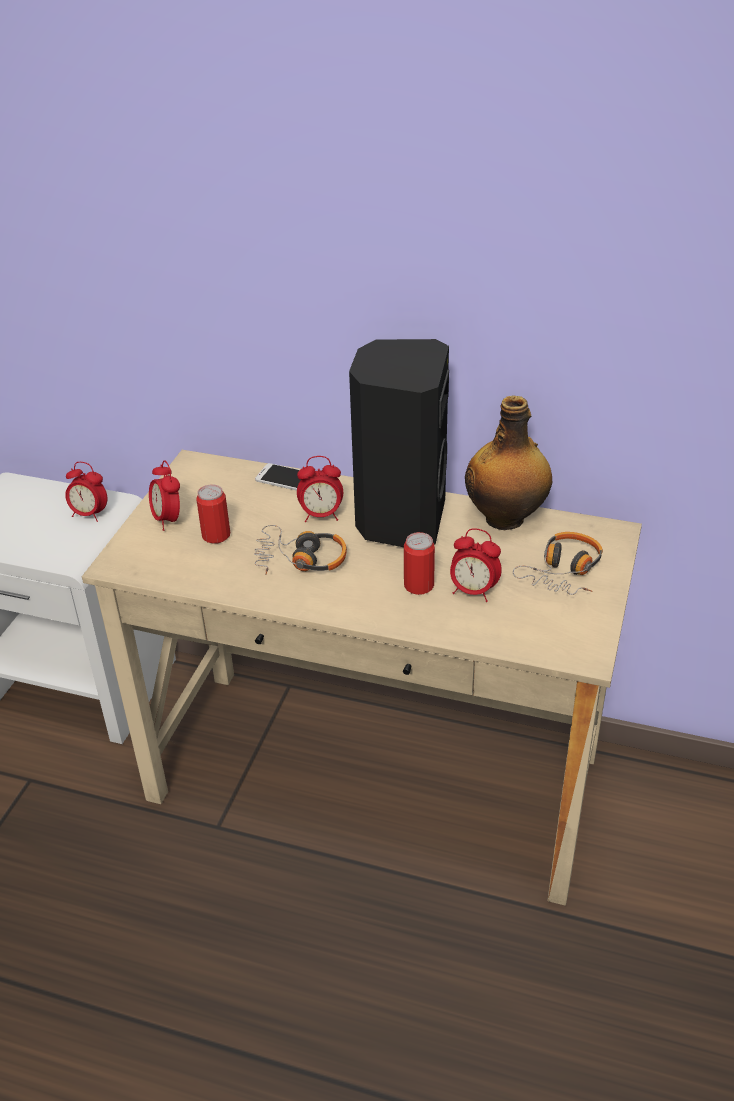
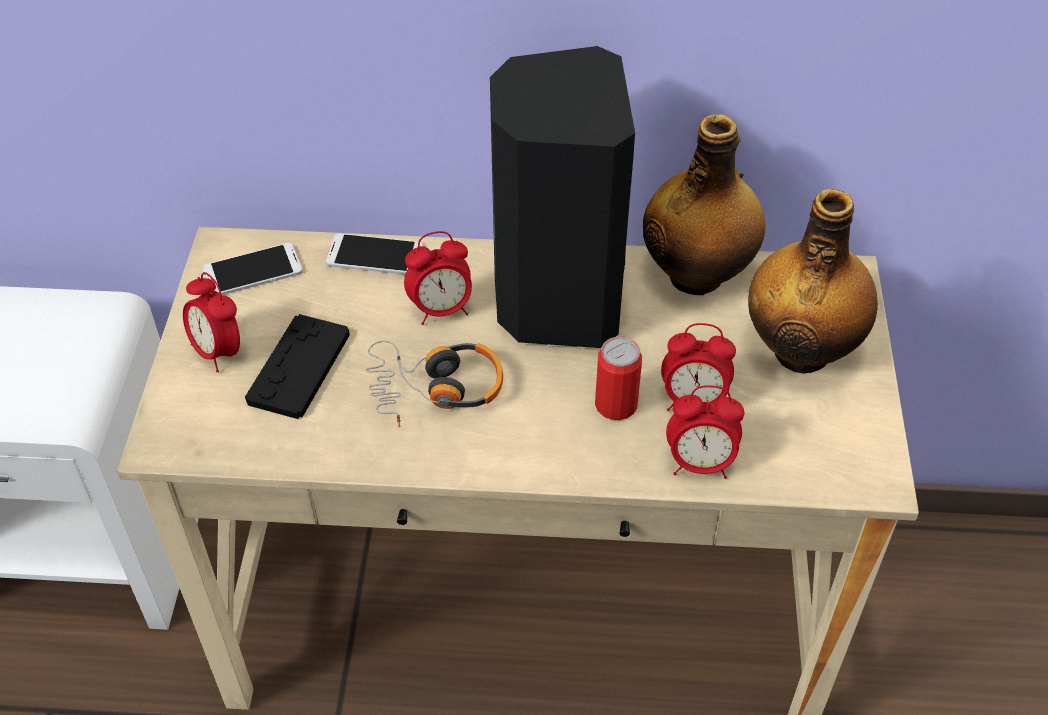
camera: 15 degrees left, 10 degrees up
(90, 514) = (70, 336): alarm clock -> alarm clock (700, 464)
(206, 478) = (252, 270): none -> phone
(216, 535) = (299, 367): can -> black game controller
(563, 572) = (801, 350): headphones -> bottle

